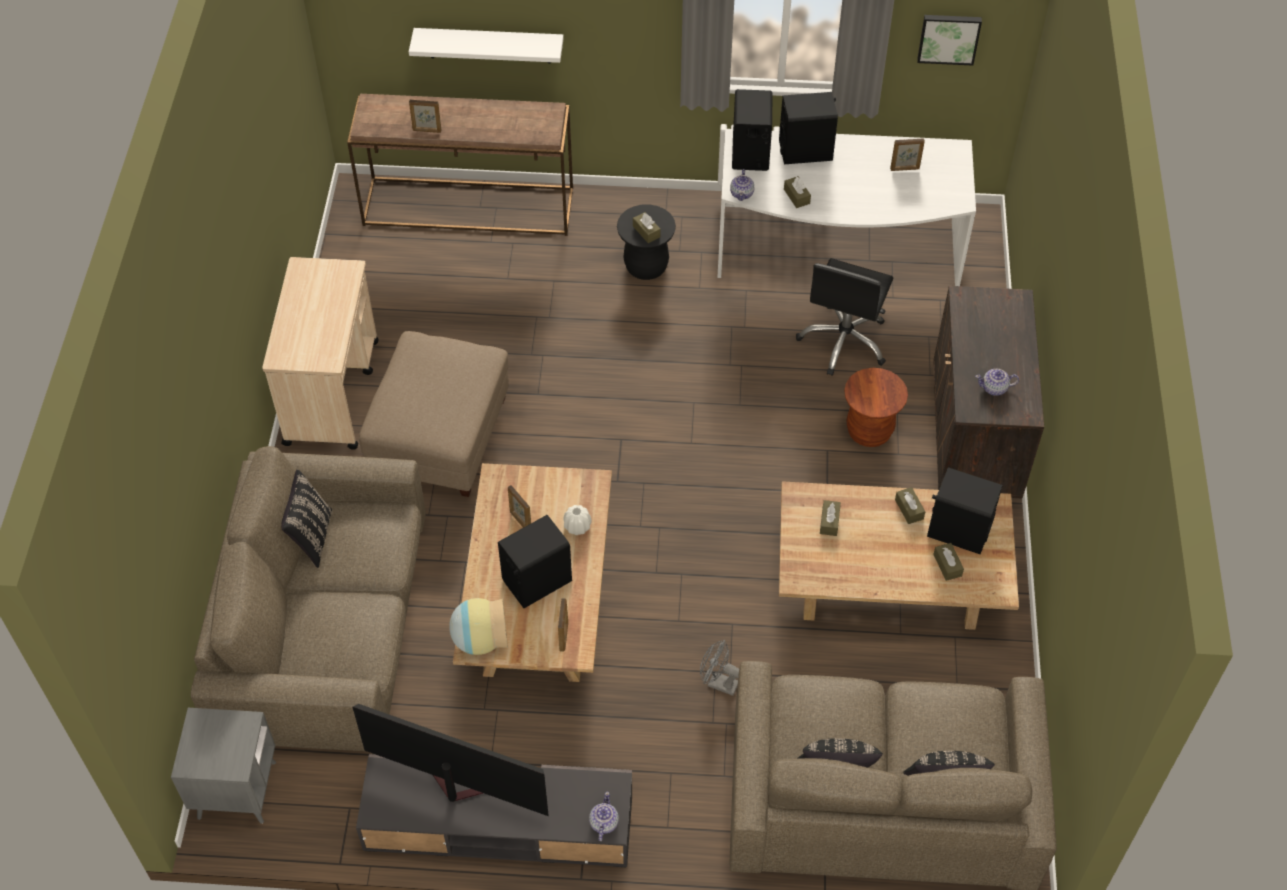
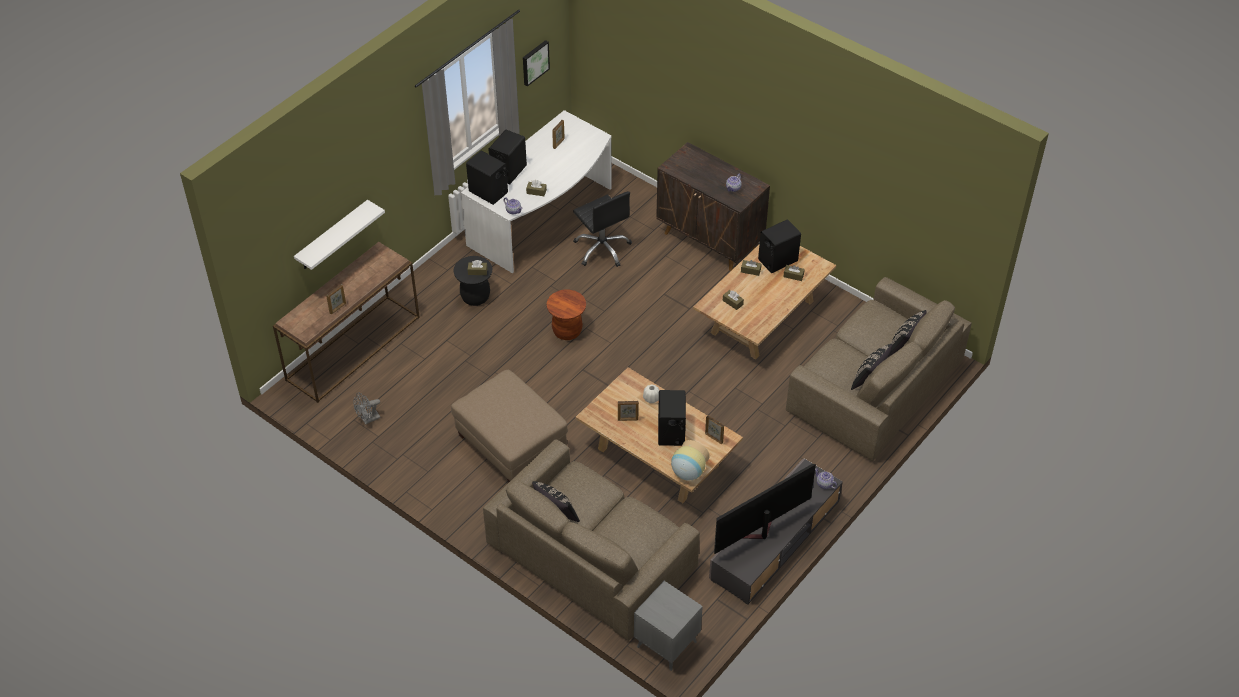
camera: 55 degrees left, 5 degrees down
(332, 391) = (431, 476): beige cart -> none
(718, 683) = (764, 411): grey fan -> grey fan (368, 419)
(869, 431) = (667, 272): brown stool -> brown stool (567, 331)

